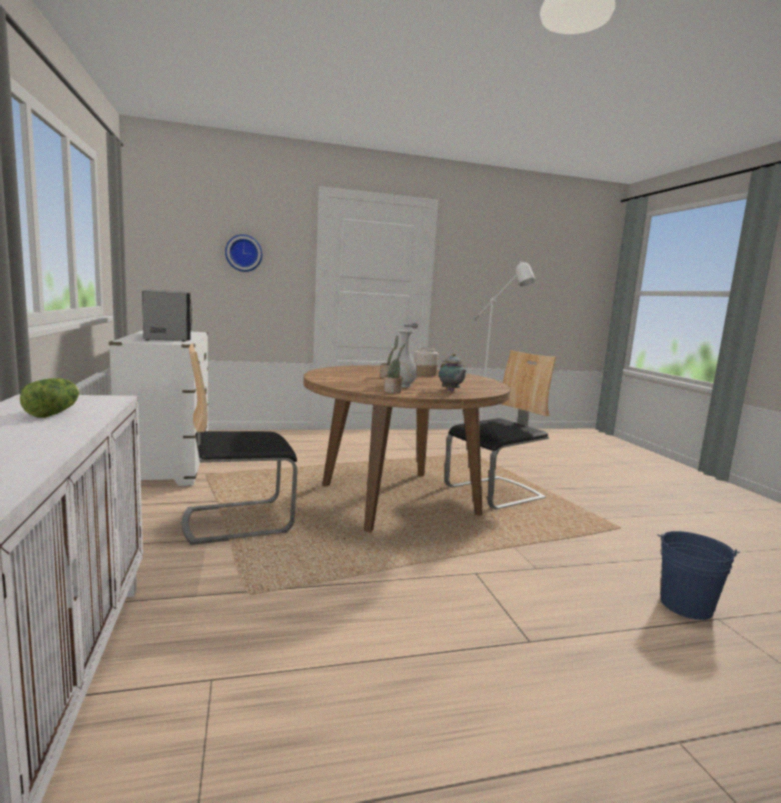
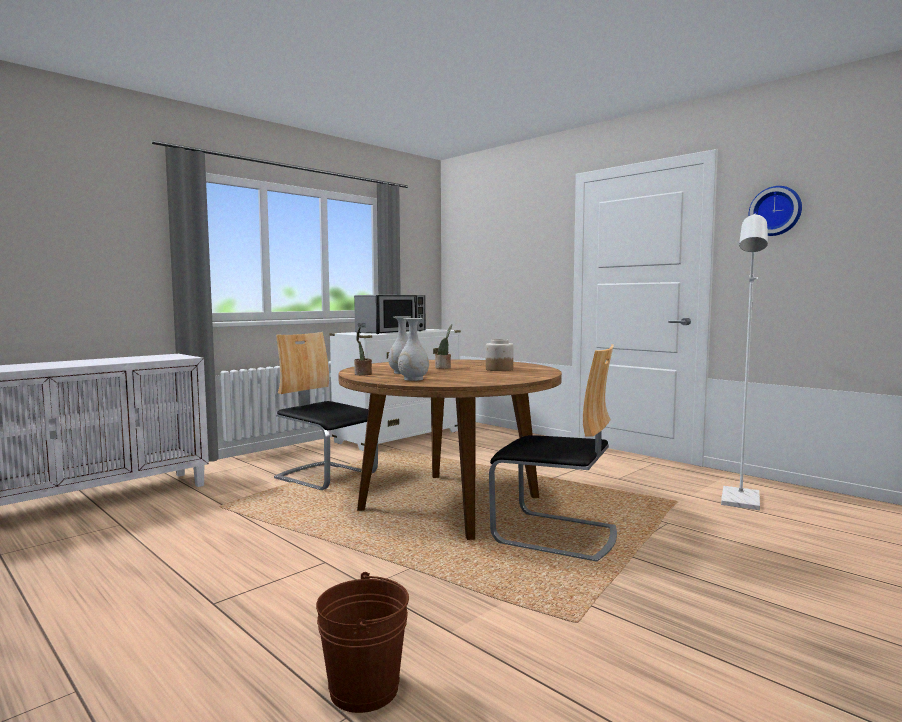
camera: 60 degrees right, 5 degrees down
(55, 412) = (139, 359): lettuce -> none
(244, 253) = (514, 255): wall clock -> wall clock (776, 211)
(451, 391) = (413, 379): teapot -> white vase
(686, 605) = (364, 689): blue bucket -> brown bucket

